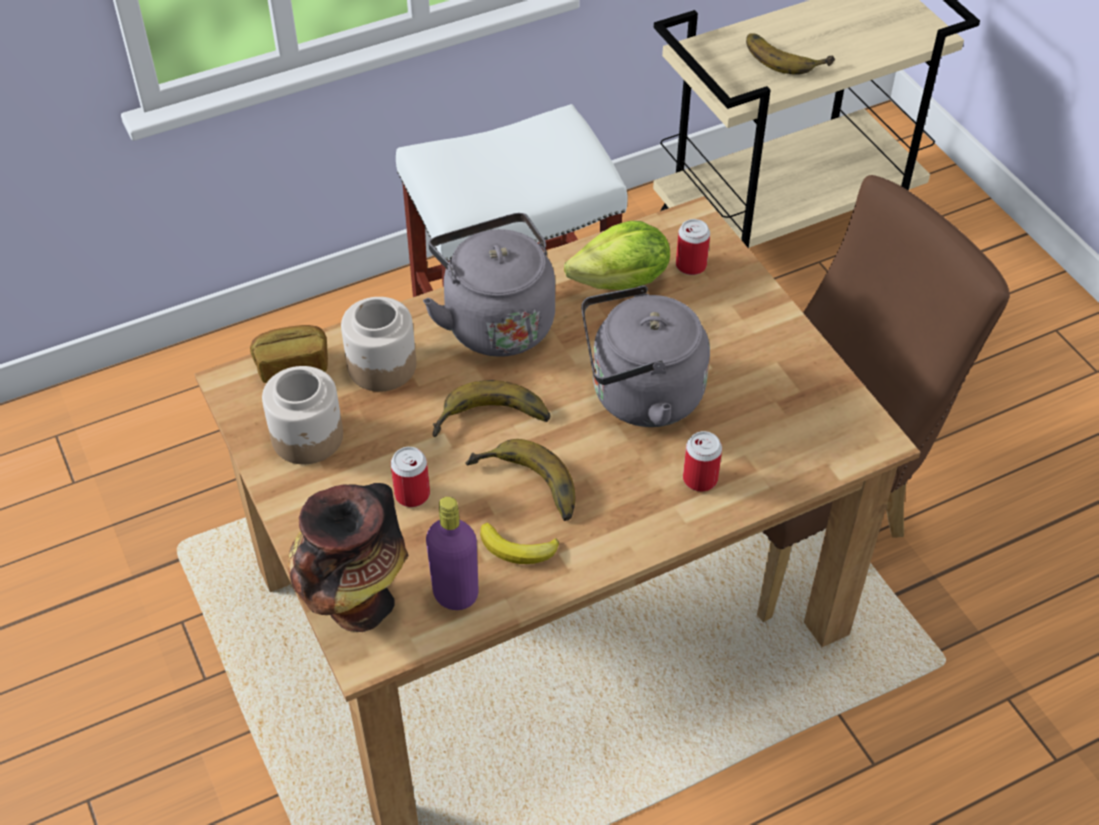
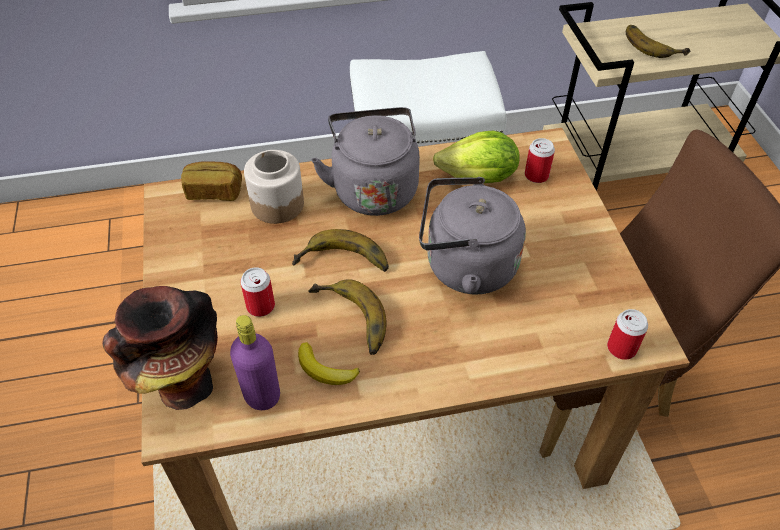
camera: 15 degrees right, 0 degrees up
(308, 437) = (202, 246): jar -> none
(700, 479) = (493, 344): can -> can (621, 348)

